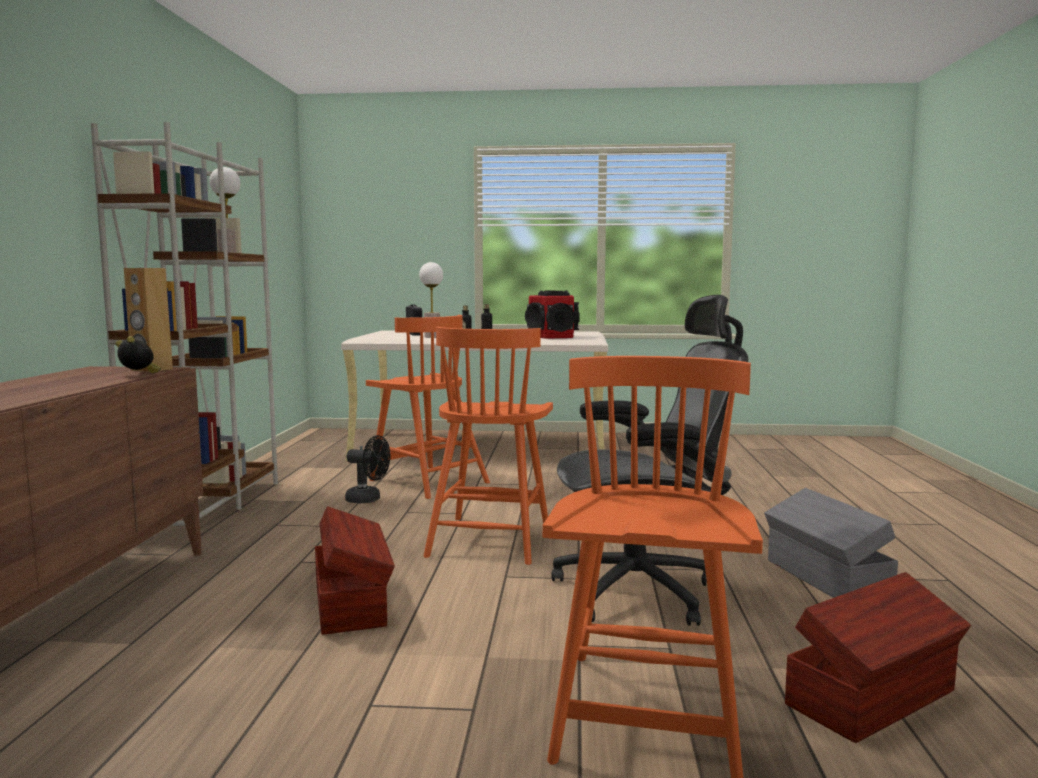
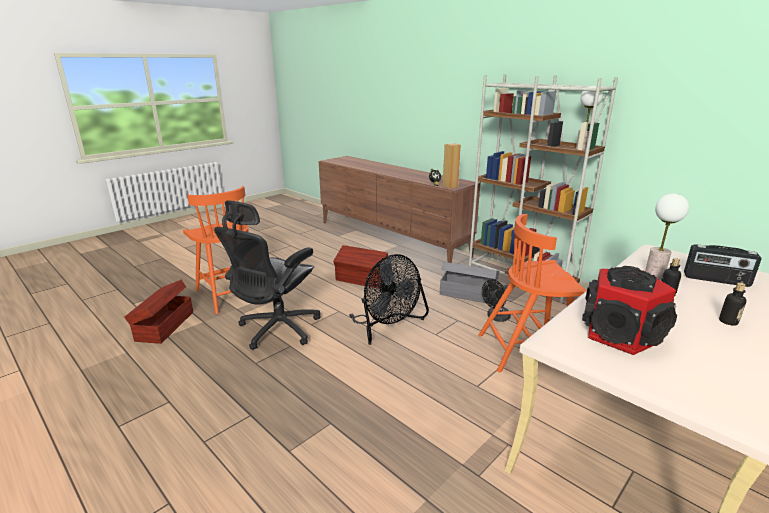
camera: 130 degrees right, 15 degrees up
(490, 538) = (386, 326): orange chair -> black fan
(826, 579) = (196, 385): grey storage box -> grey storage box (467, 293)

